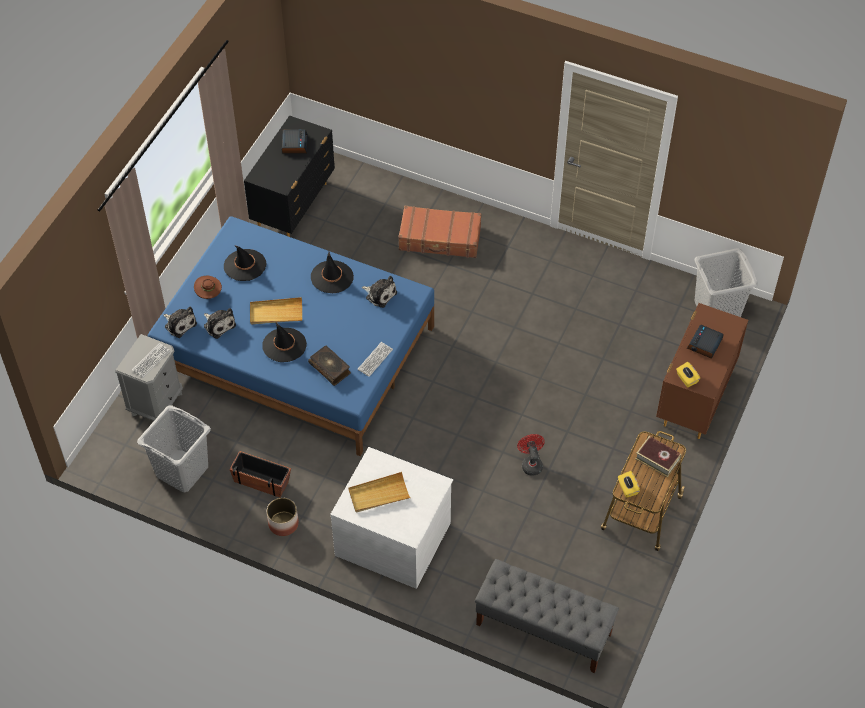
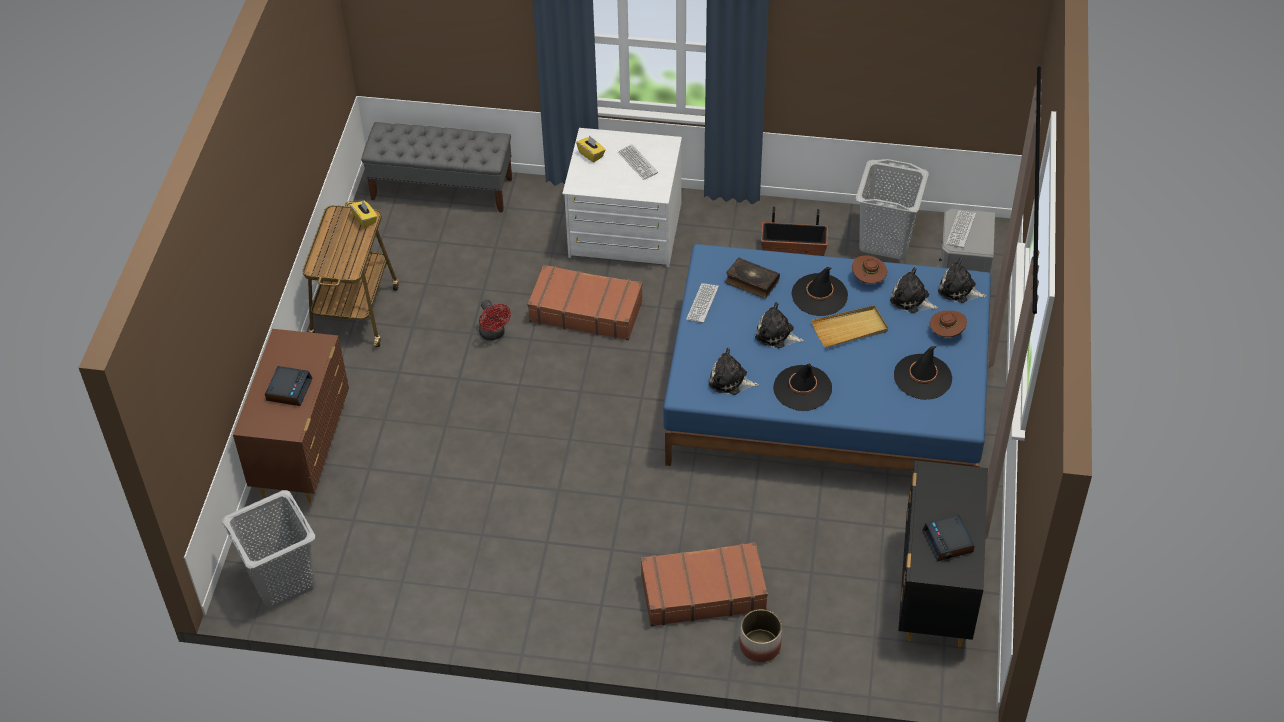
camera: 165 degrees right, 5 degrees down
(241, 350) = (868, 279): none -> brown hat
(283, 523) = (748, 218): planter -> planter (759, 646)
(331, 321) = (776, 335): none -> plush toy
(379, 494) = (637, 163): beige tray -> keyboard
(451, 467) = (586, 310): none -> brown suitcase
(657, 459) = (334, 254): book -> none
(686, 379) = (308, 343): yellow tissue box -> yellow tissue box (591, 154)

